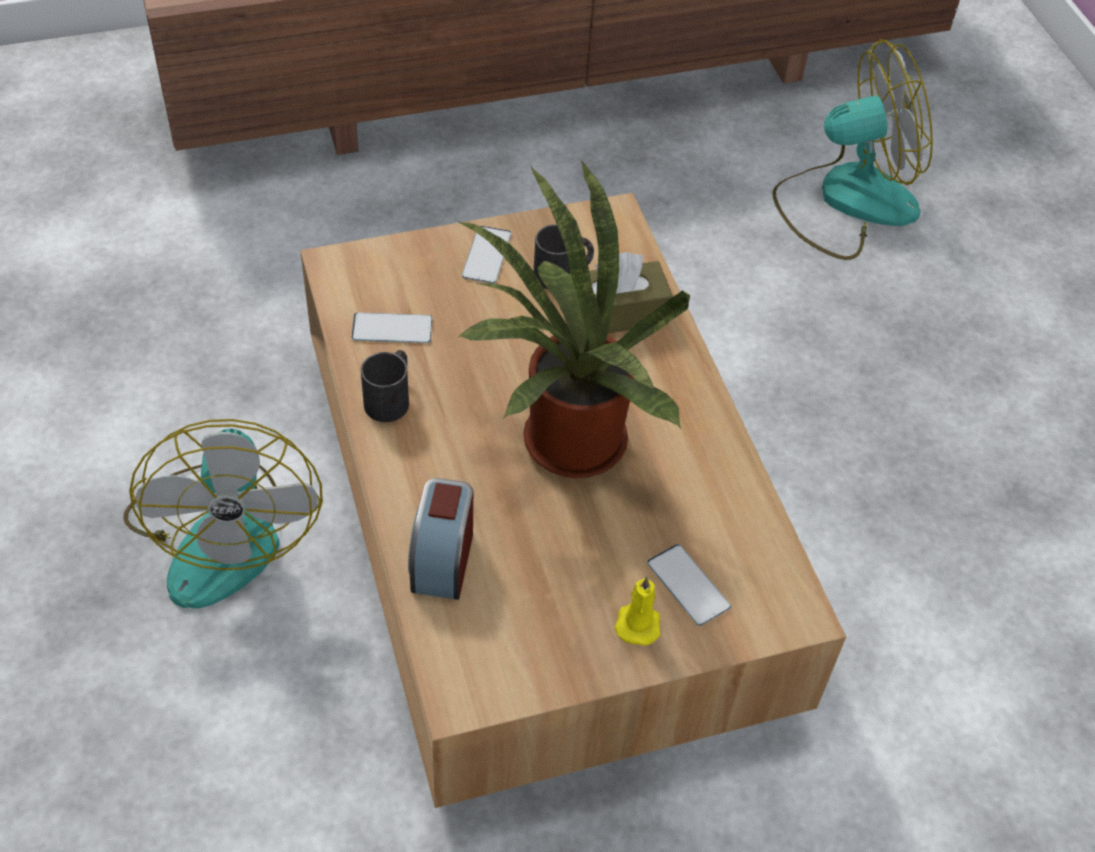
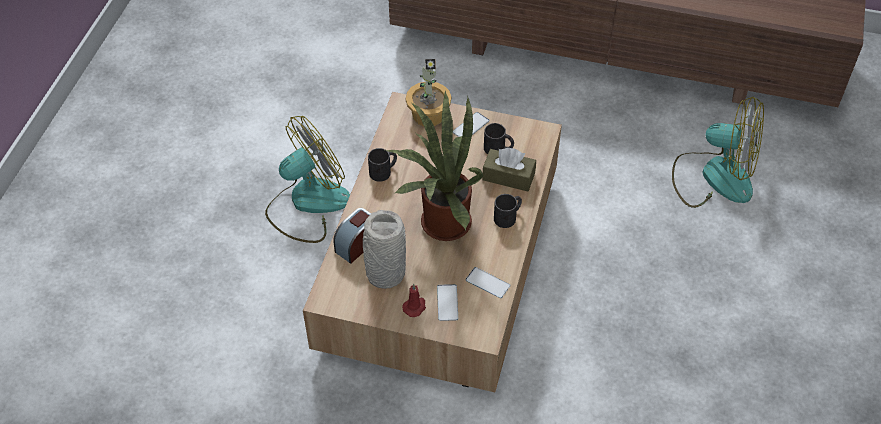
camera: 35 degrees right, 0 degrees up
(224, 532) = (307, 204): fan -> fan turned 150 degrees counterclockwise
(392, 328) = (405, 142): phone -> phone (487, 283)
(396, 264) = (428, 114): none -> potted plant
(535, 587) = (384, 273): none -> grey vase
(638, 622) = (415, 307): yellow candle -> red candle
(669, 381) = (508, 216): none -> black mug

